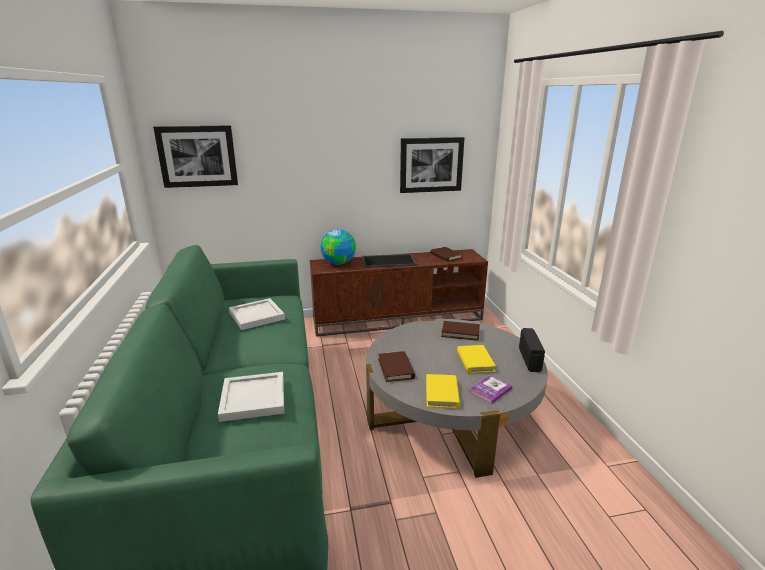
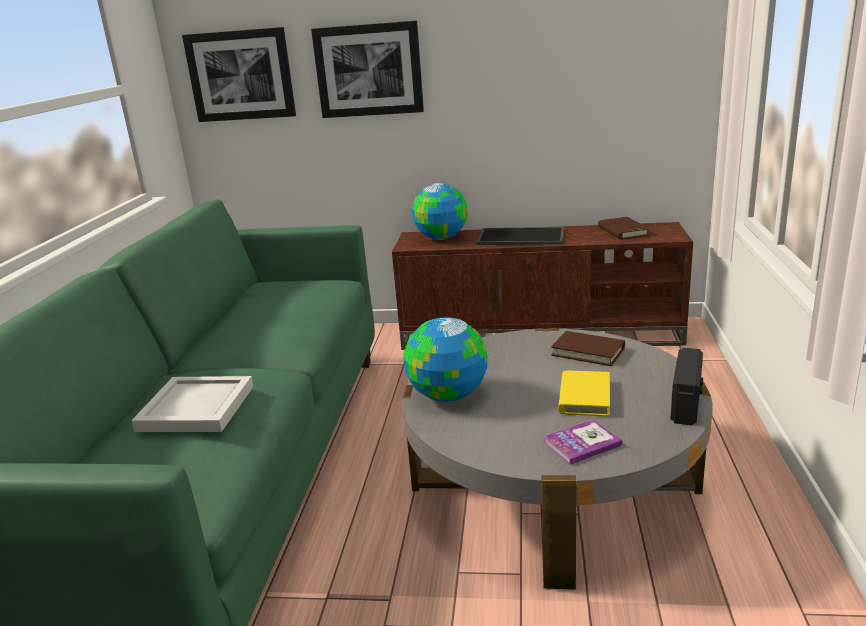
camera: 20 degrees right, 0 degrees up
(257, 316) = (279, 303): white tray -> none
(396, 368) = (447, 395): brown book -> globe
(431, 165) = (599, 75): picture -> picture (368, 70)
(442, 393) = (496, 439): yellow book -> none

